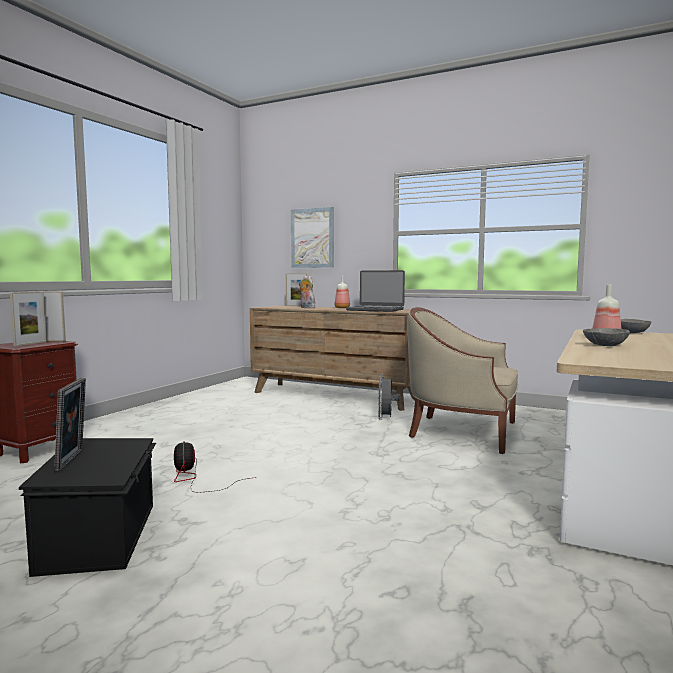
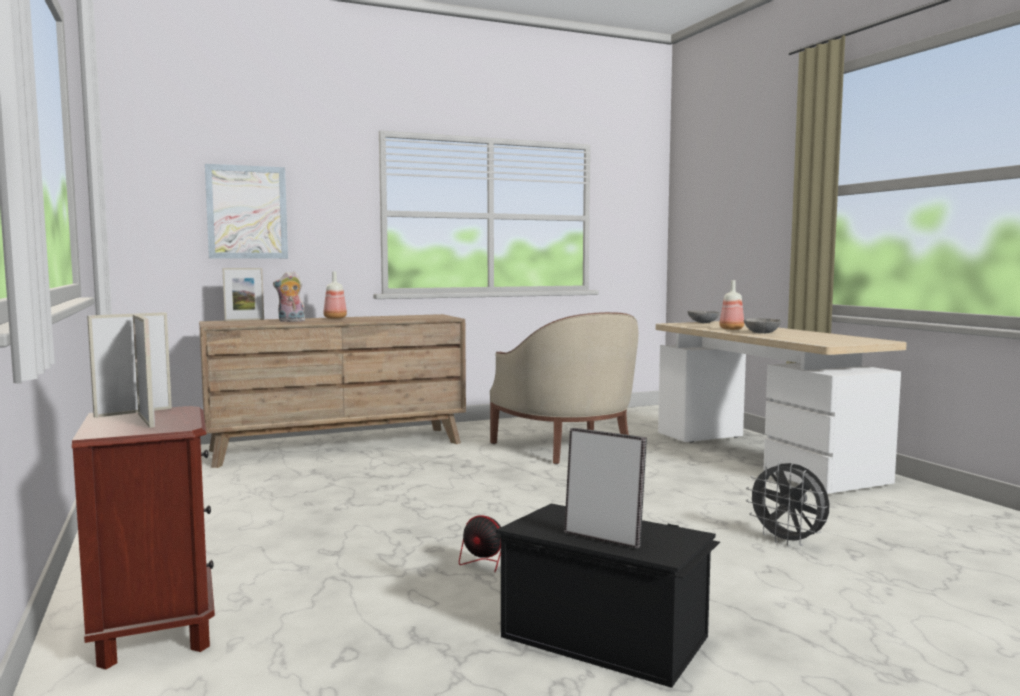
camera: 50 degrees left, 0 degrees up
(375, 310) = (399, 318): laptop -> none
(386, 419) = (472, 454): grey fan -> grey fan (788, 542)
(462, 431) = (566, 447): beige armchair -> beige armchair turned 90 degrees counterclockwise

